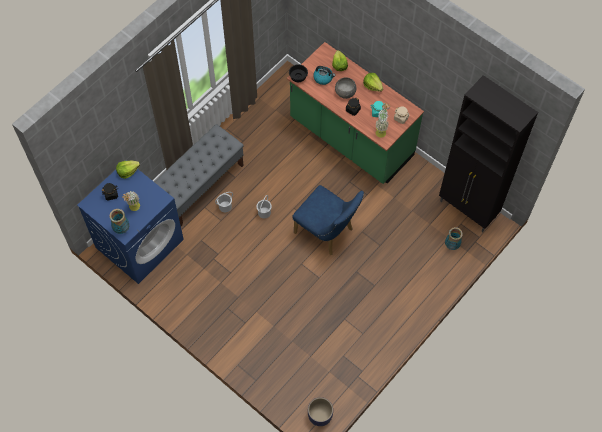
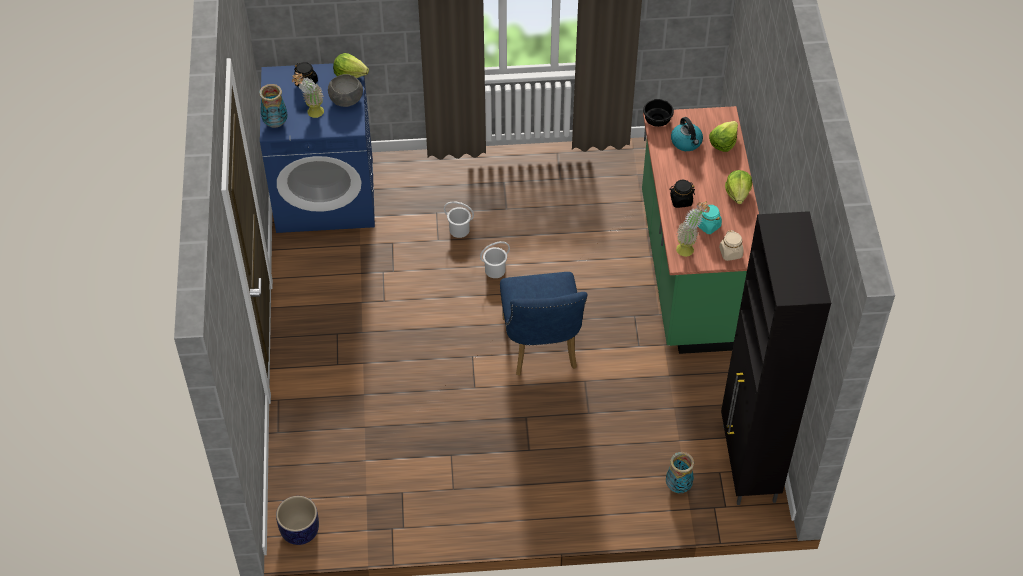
camera: 45 degrees right, 10 degrees down
(200, 185) = (458, 187): grey bench -> none
(345, 92) = (694, 176): grey bowl -> grey bowl (346, 99)

